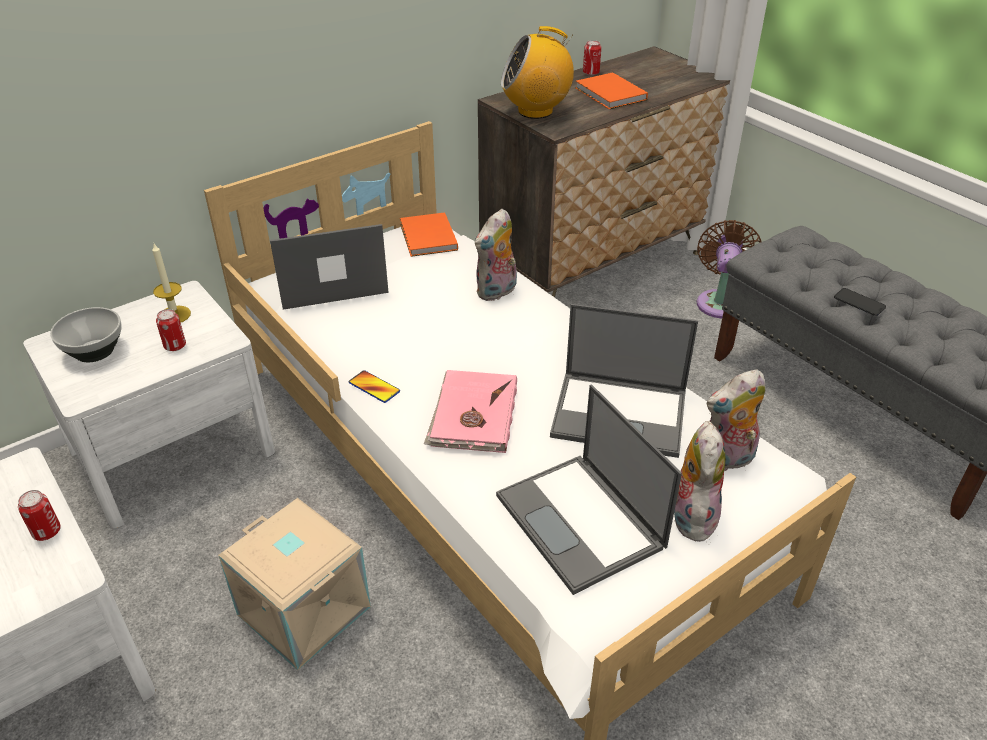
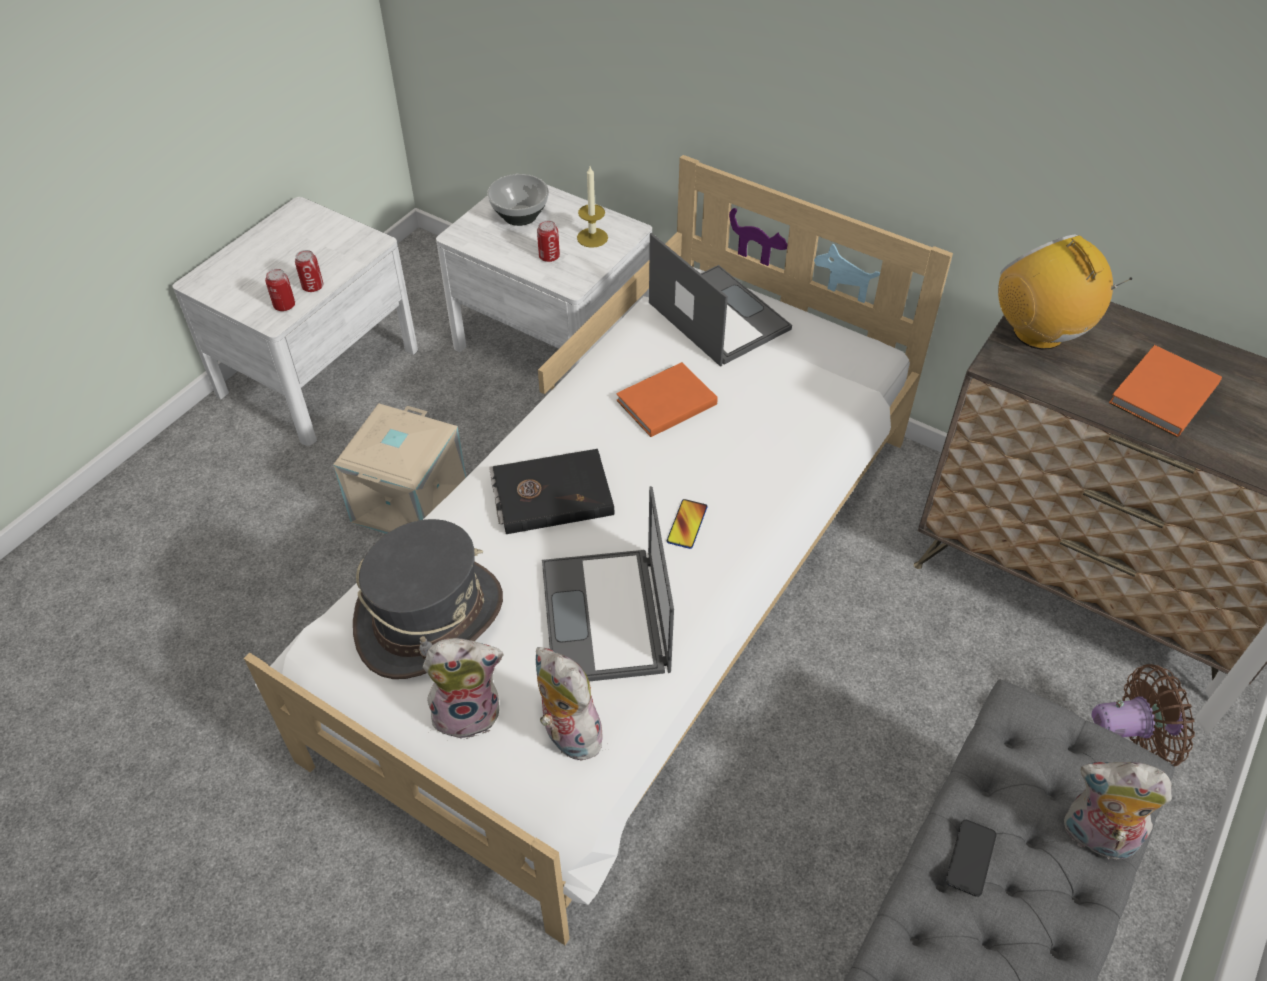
camera: 70 degrees right, 10 degrees up
(374, 387) = (562, 408): phone -> phone (687, 524)
(427, 238) = (845, 363): orange book -> orange book (663, 402)
(472, 415) = (551, 493): pink book -> black book
(497, 292) = (774, 454): plush toy -> plush toy (1095, 837)
(581, 522) = (430, 619): laptop -> grey hat
(591, 73) = (1220, 358): can -> can (284, 305)

